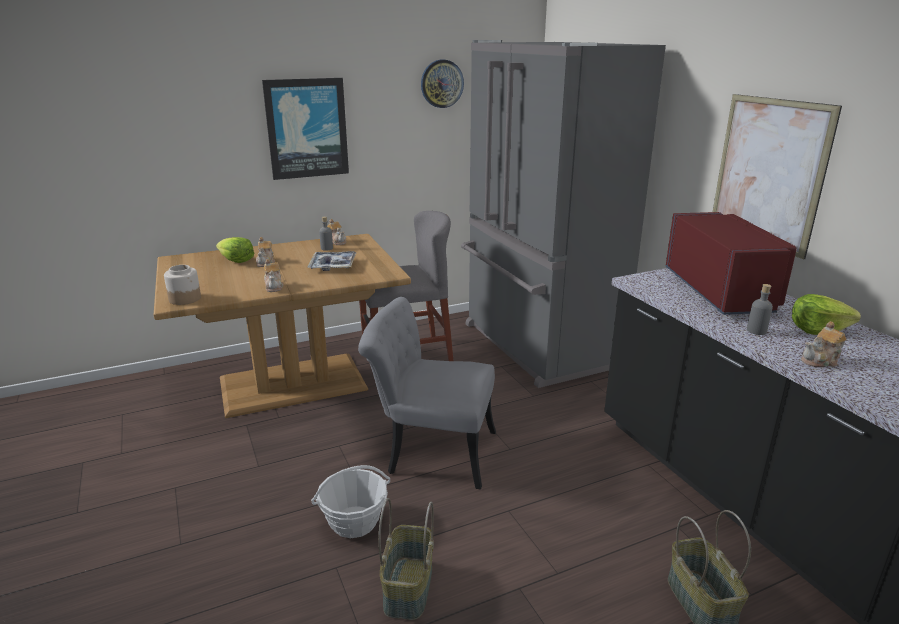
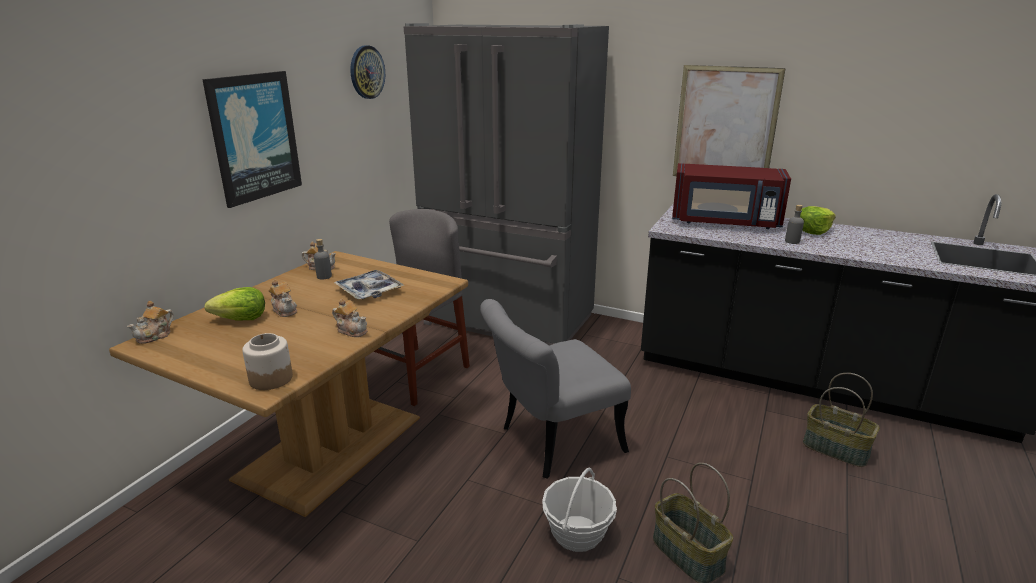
camera: 40 degrees left, 0 degrees up
(720, 292) = (725, 222): red microwave -> red microwave turned 150 degrees clockwise
(821, 361) = (851, 249): teapot -> teapot (155, 336)

